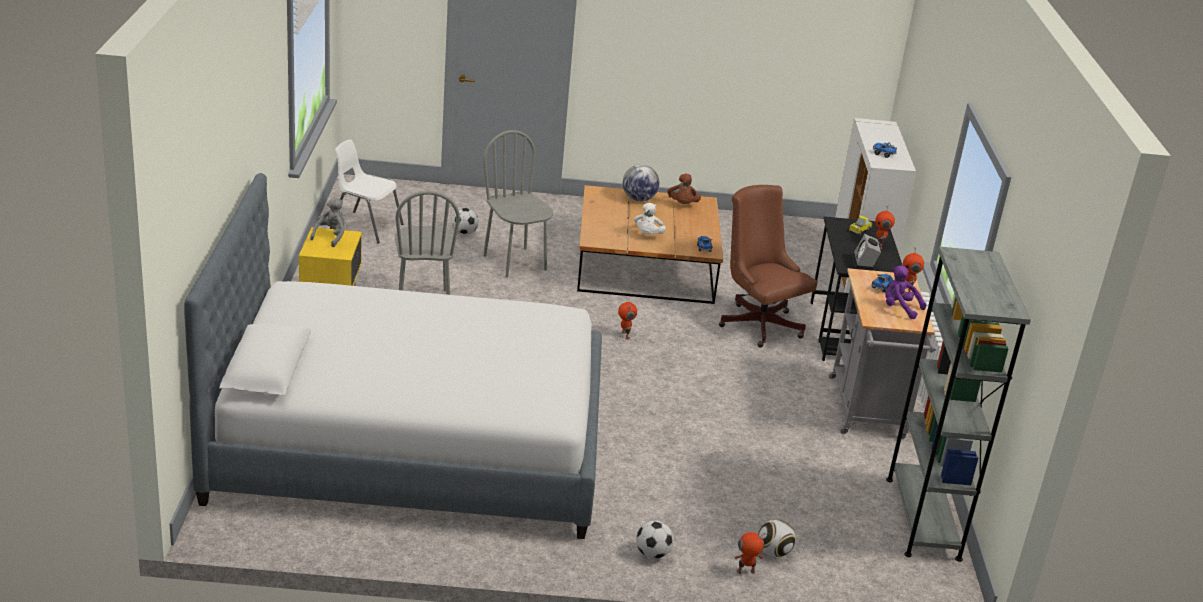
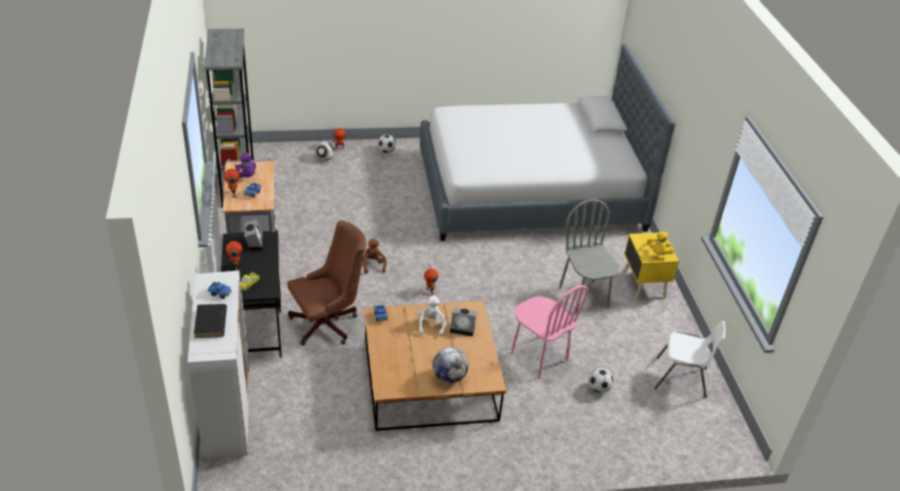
camera: 170 degrees right, 10 degrees up
(331, 237) = (658, 253): grey plush toy -> yellow plush toy
(515, 262) = (539, 357): grey chair -> pink chair
(611, 228) = (463, 328): none -> alarm clock
(682, 204) = (406, 378): brown plush toy -> brown plush toy (372, 265)
(758, 322) = (328, 324): brown office chair -> brown office chair turned 75 degrees counterclockwise
(885, 138) = (211, 323): none -> black book

